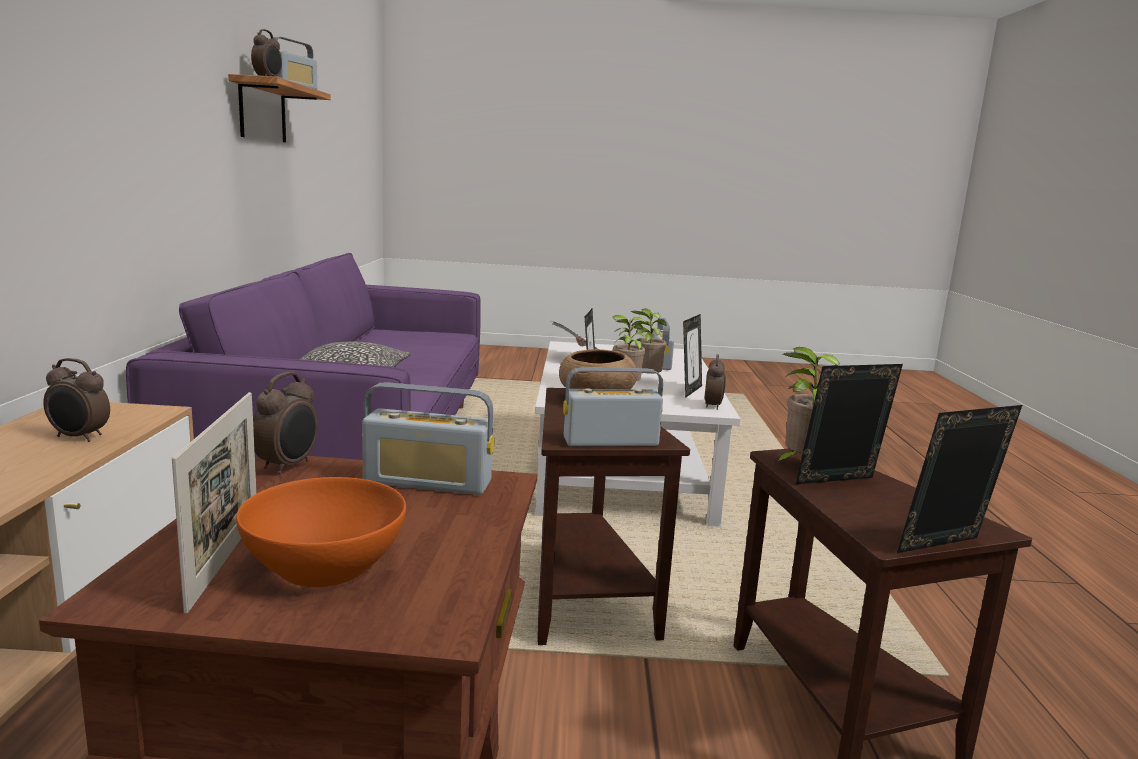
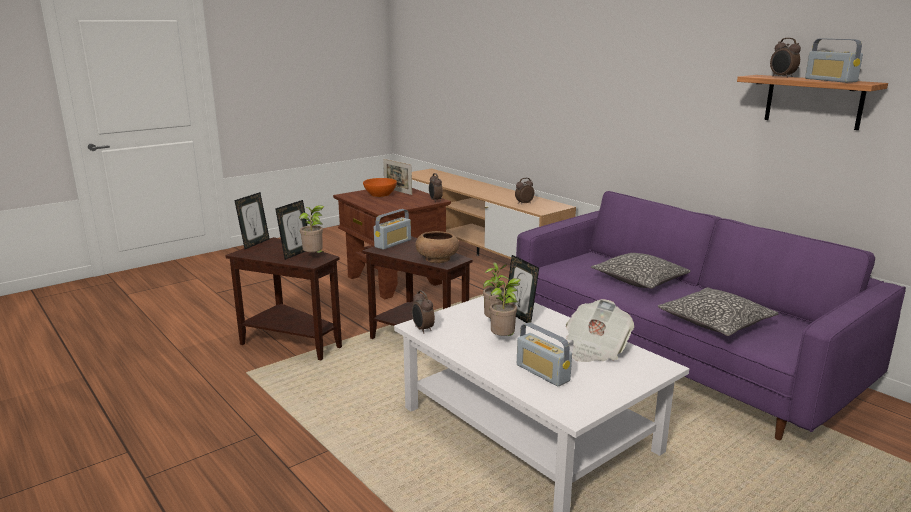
camera: 140 degrees right, 5 degrees up
(428, 349) = (715, 322): none -> pillow
(428, 482) = (397, 206): radio -> none
(689, 391) = (459, 340): picture frame -> none

